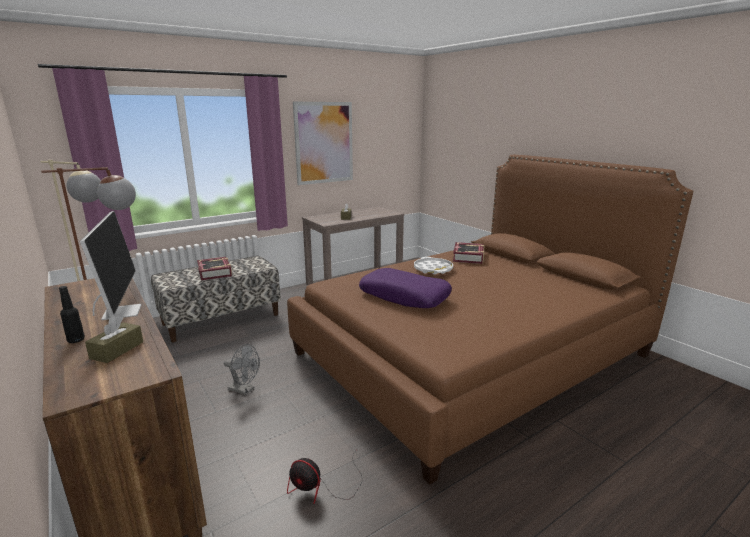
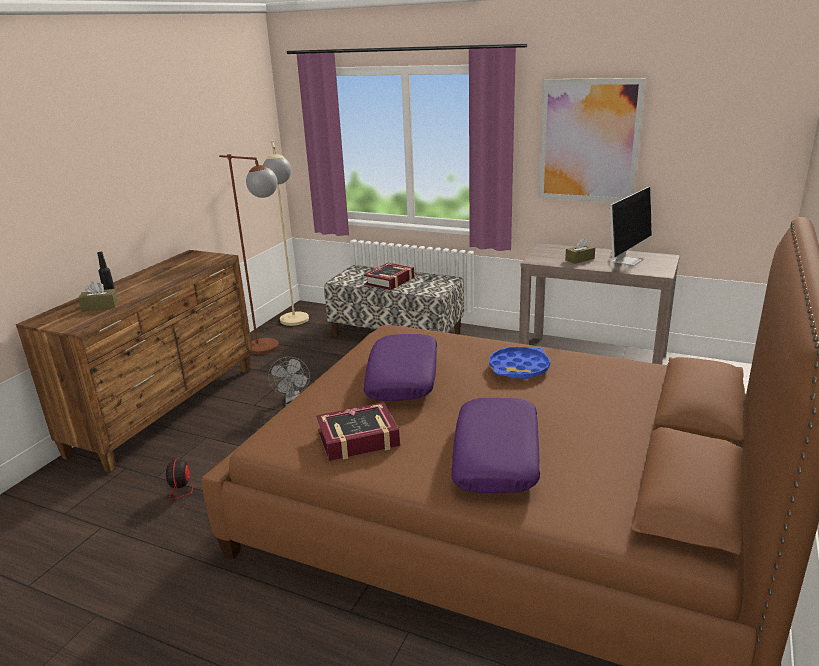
camera: 60 degrees right, 5 degrees up
(121, 311) = (160, 283): monitor -> monitor (627, 260)
(433, 269) = (519, 368): white tray -> blue tray
(468, 257) = (614, 378): book -> book (358, 439)
(524, 298) = (497, 457): none -> purple pillow

